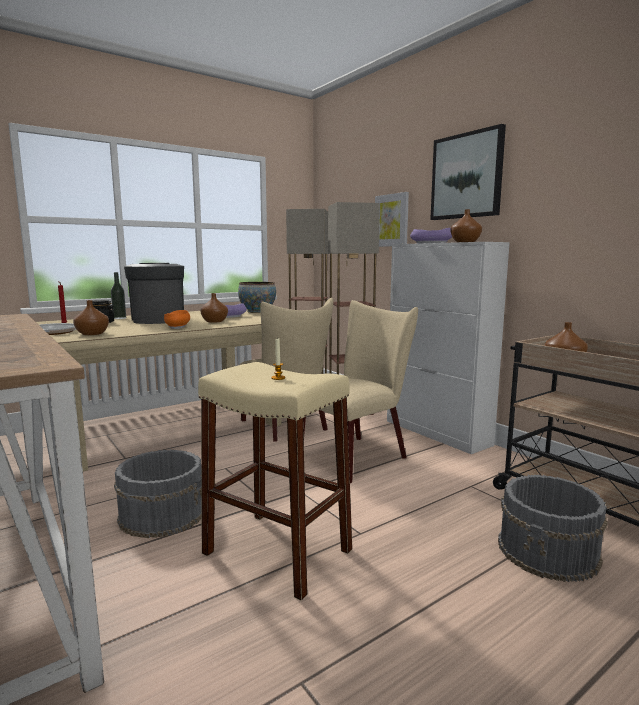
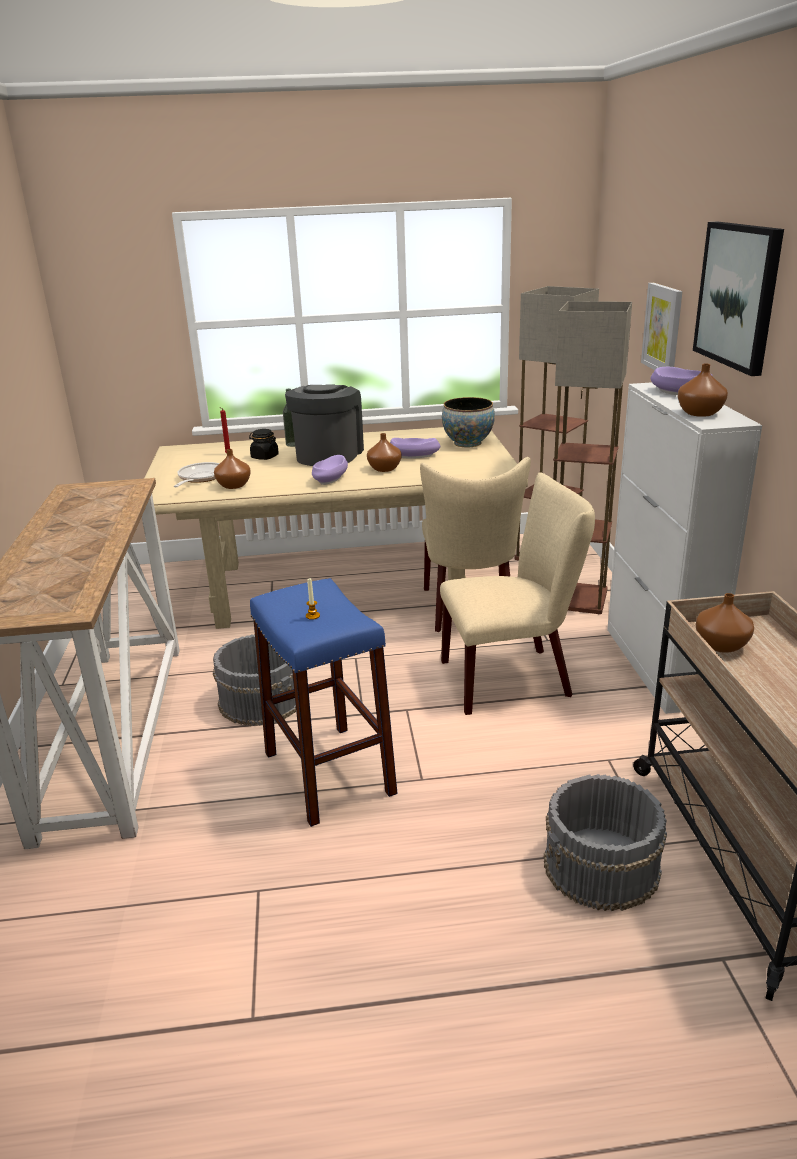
camera: 30 degrees right, 15 degrees up
(177, 326) = (330, 479): orange bowl -> purple bowl
(277, 551) = (328, 773): beige stool -> blue stool

